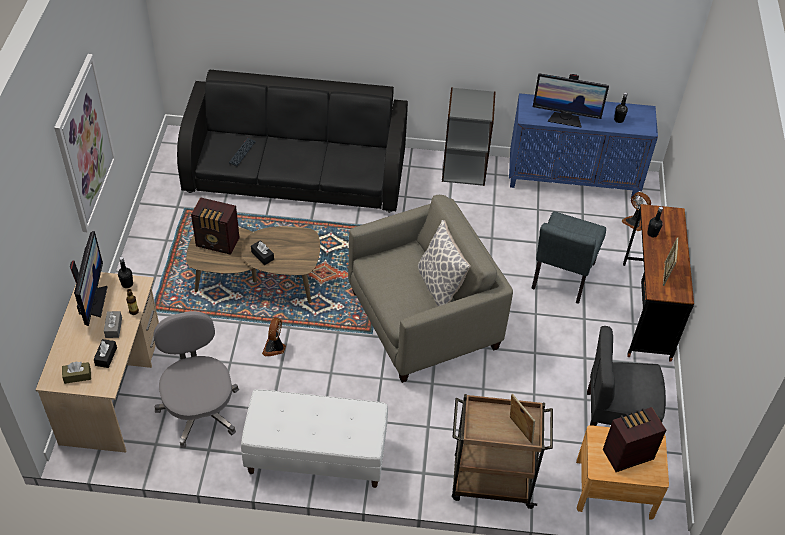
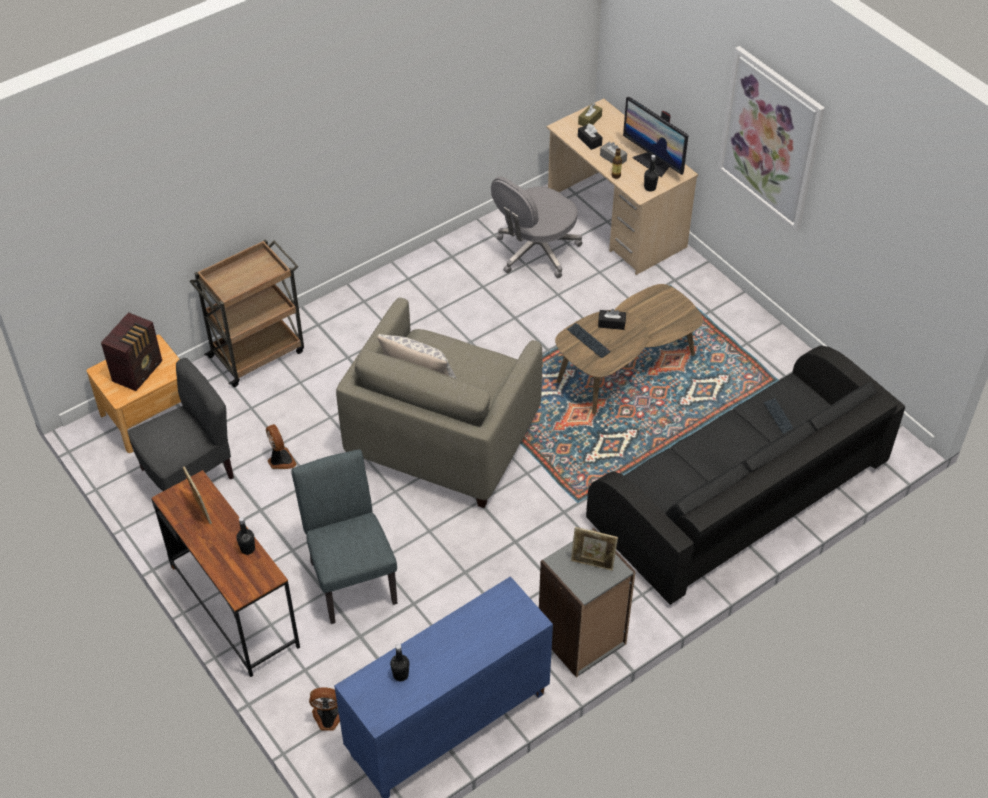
camera: 140 degrees right, 0 degrees up
(199, 409) = (535, 252): grey office chair -> grey office chair turned 105 degrees clockwise
(218, 243) = (667, 316): radio -> none
(275, 348) = (538, 328): fan -> fan (280, 460)
(292, 255) = (588, 341): none -> keyboard
(315, 457) = (411, 281): white bench -> none
(519, 430) = (227, 280): picture frame -> picture frame (592, 563)
(565, 118) = (464, 625): monitor -> none

